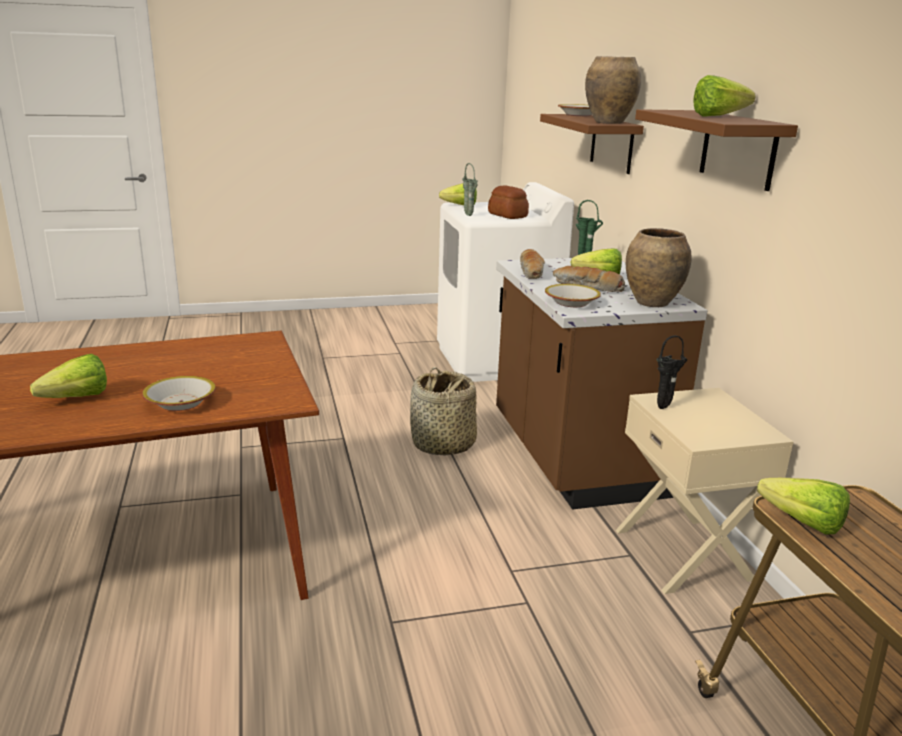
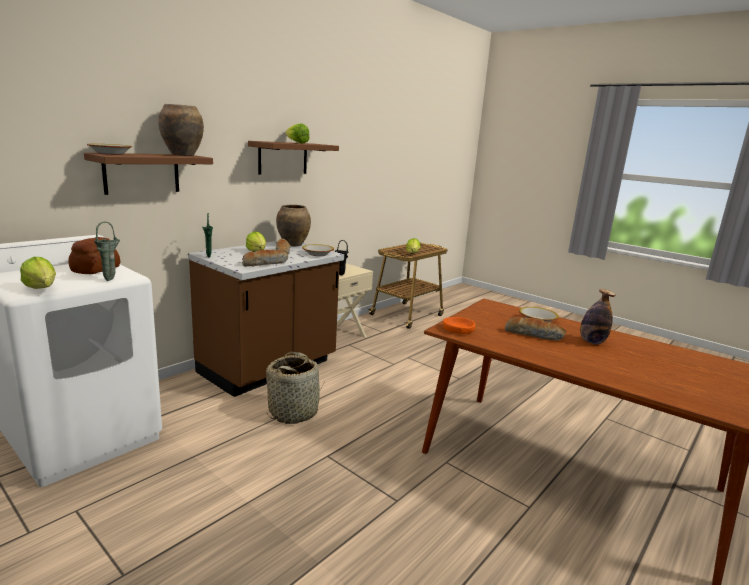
camera: 125 degrees left, 5 degrees down
(70, 399) = (592, 342): lettuce -> bottle
(159, 375) = (534, 335): none -> bread
(251, 344) = (458, 329): none -> orange bowl

